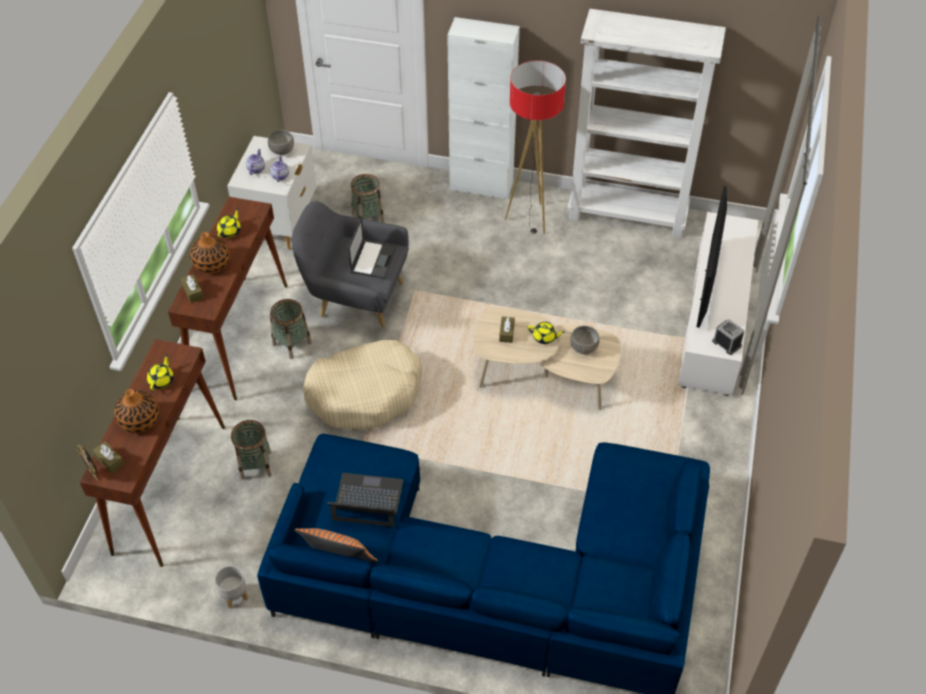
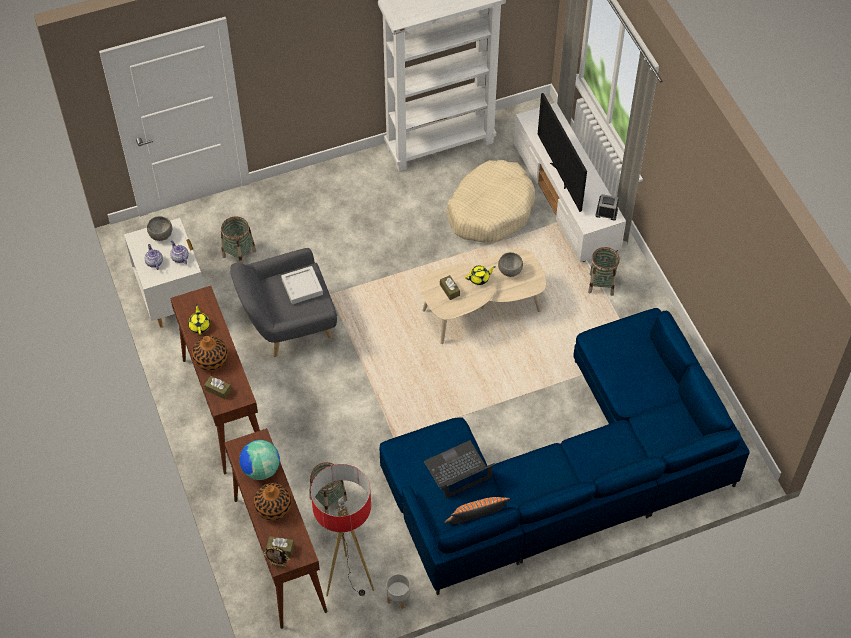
camera: 35 degrees left, 5 degrees up
(162, 380) = (261, 469): yellow teapot -> globe
(292, 344) = (271, 391): basket -> basket (601, 284)
(365, 393) = (362, 396): beige dog bed -> beige dog bed (490, 209)
(373, 259) = (302, 287): laptop -> grey tray
(481, 186) = (307, 178): white cabinet -> none
(530, 219) = (369, 187): floor lamp -> floor lamp (349, 581)

